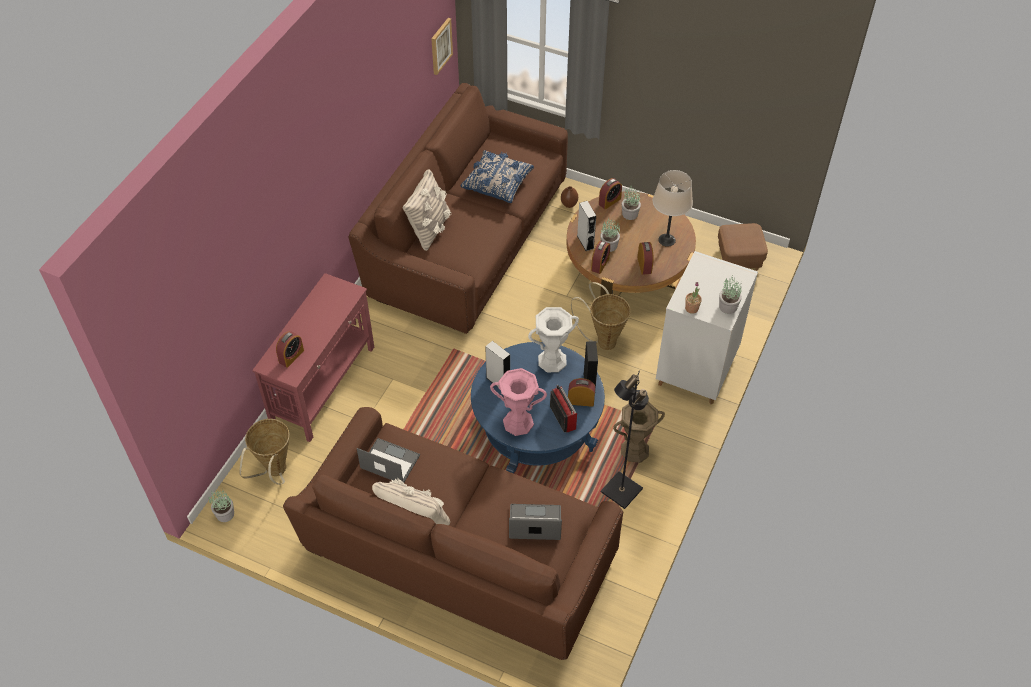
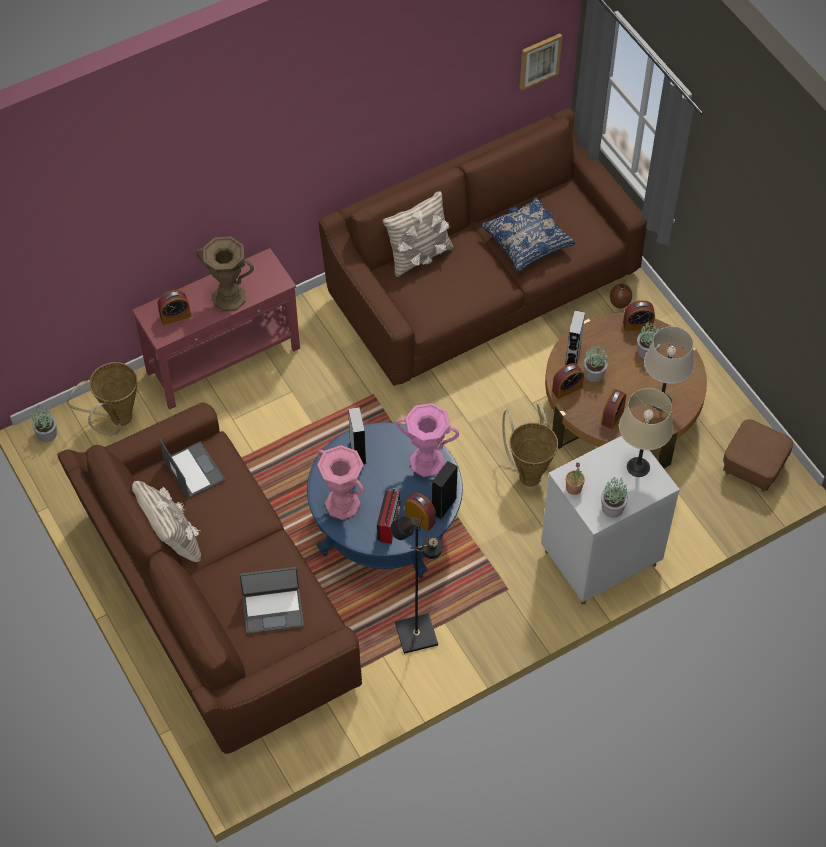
camera: 35 degrees right, 5 degrees up
(535, 524) = (273, 610): laptop -> laptop turned 135 degrees clockwise
(552, 361) = (427, 462): white vase -> pink vase
(634, 450) = (463, 603): brown vase -> brown vase (229, 297)
(719, 272) = (638, 467): none -> beige table lamp

